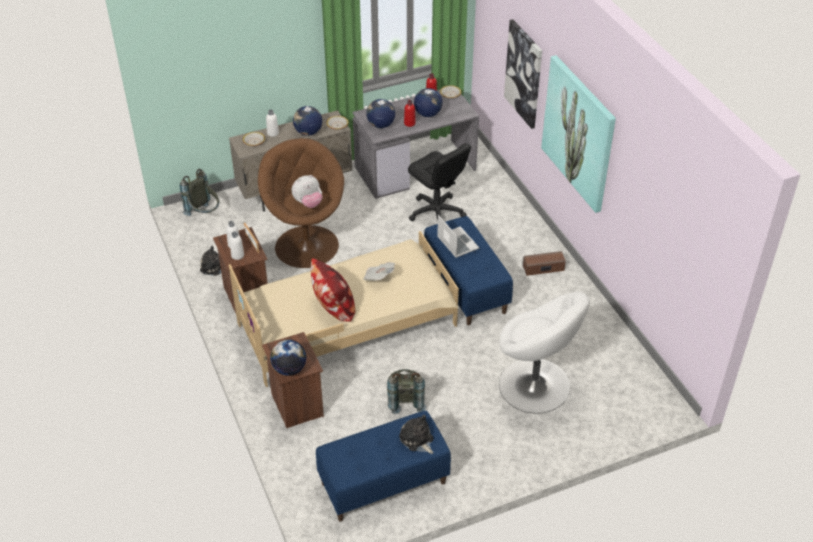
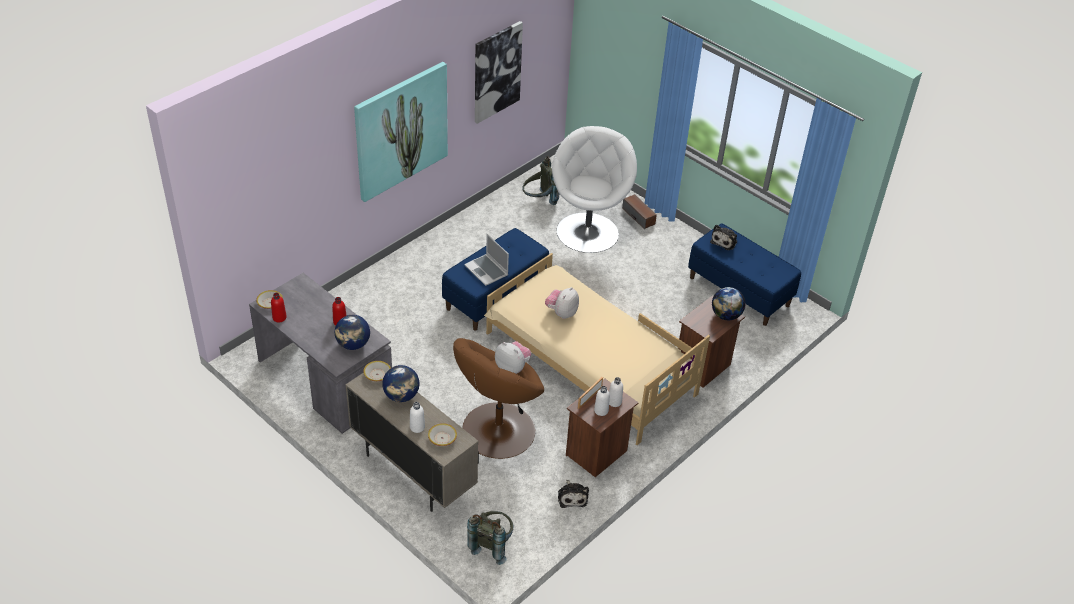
camera: 115 degrees left, 0 degrees up
(333, 308) = (618, 331): pillow -> none
(378, 277) = (561, 313): newspaper -> plush toy
(405, 400) = (652, 301): grey backpack -> grey backpack (539, 200)
(427, 114) = (316, 312): globe -> none
(436, 213) = (395, 342): black office chair -> none
(457, 243) = (487, 271): laptop -> laptop turned 75 degrees counterclockwise
(524, 74) = (308, 182): picture -> picture (496, 72)
(543, 268) = (443, 252): speaker -> speaker (638, 216)

